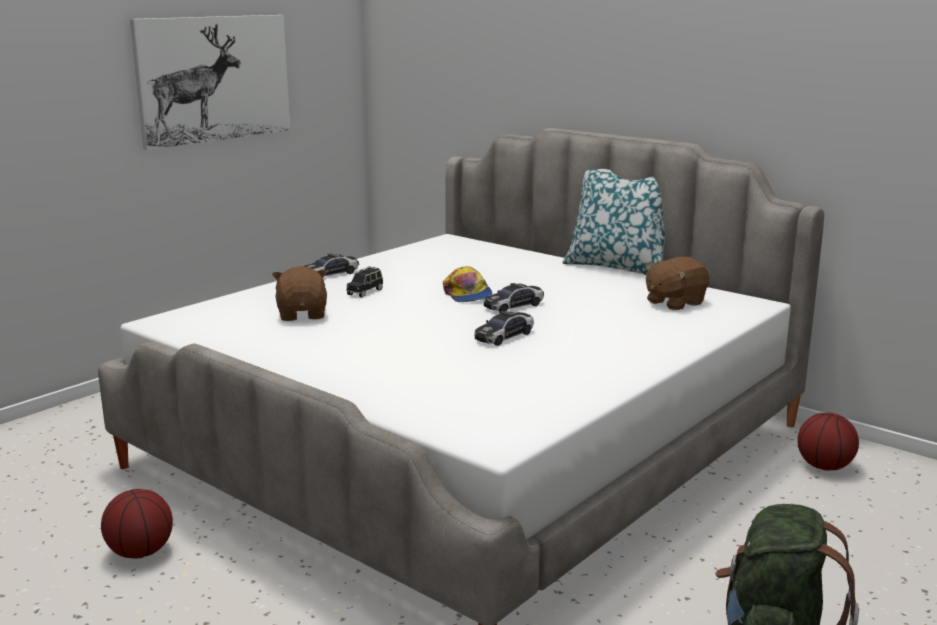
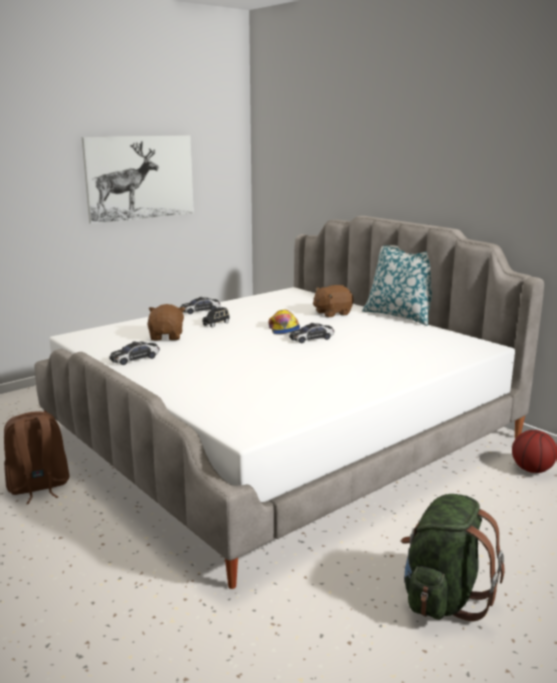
camera: 10 degrees right, 0 degrees up
(140, 553) = (38, 487): basketball -> brown backpack
(504, 336) = (293, 359): toy car -> toy car (135, 359)
(674, 302) = (427, 342): brown plush toy -> brown plush toy (332, 313)

